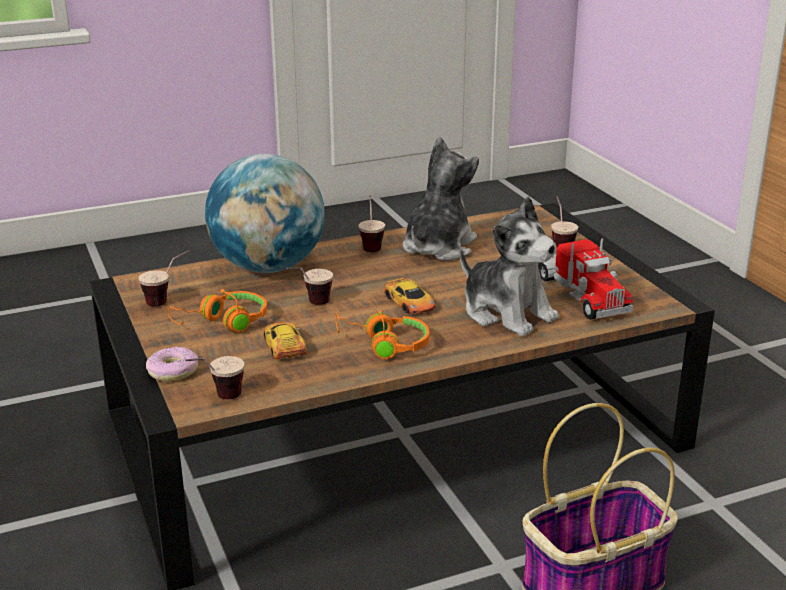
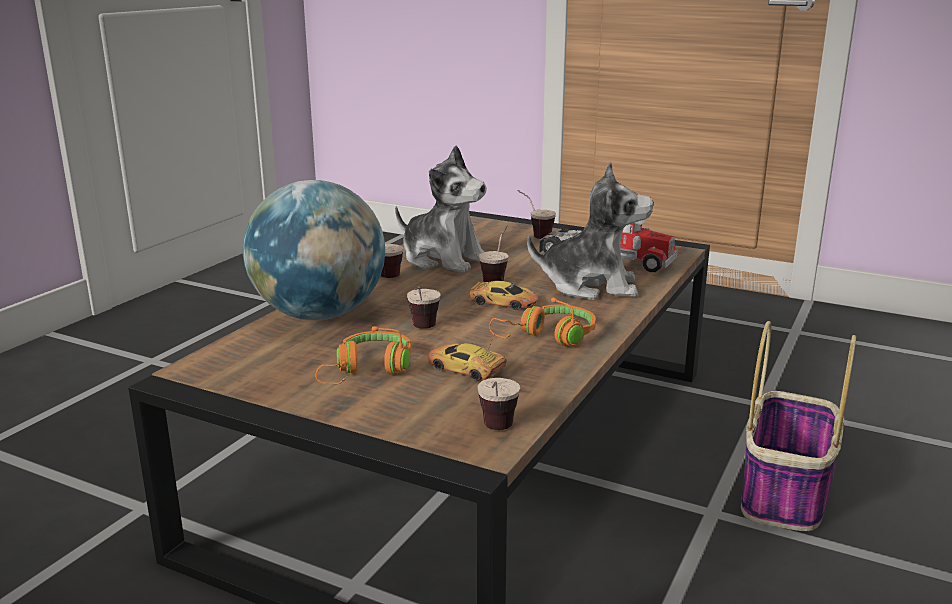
camera: 40 degrees left, 5 degrees down
(168, 300) = (266, 372): cup -> cup (497, 279)
(172, 371) = (401, 428): donut -> none
(438, 247) = (444, 259): plush toy -> plush toy turned 135 degrees clockwise

